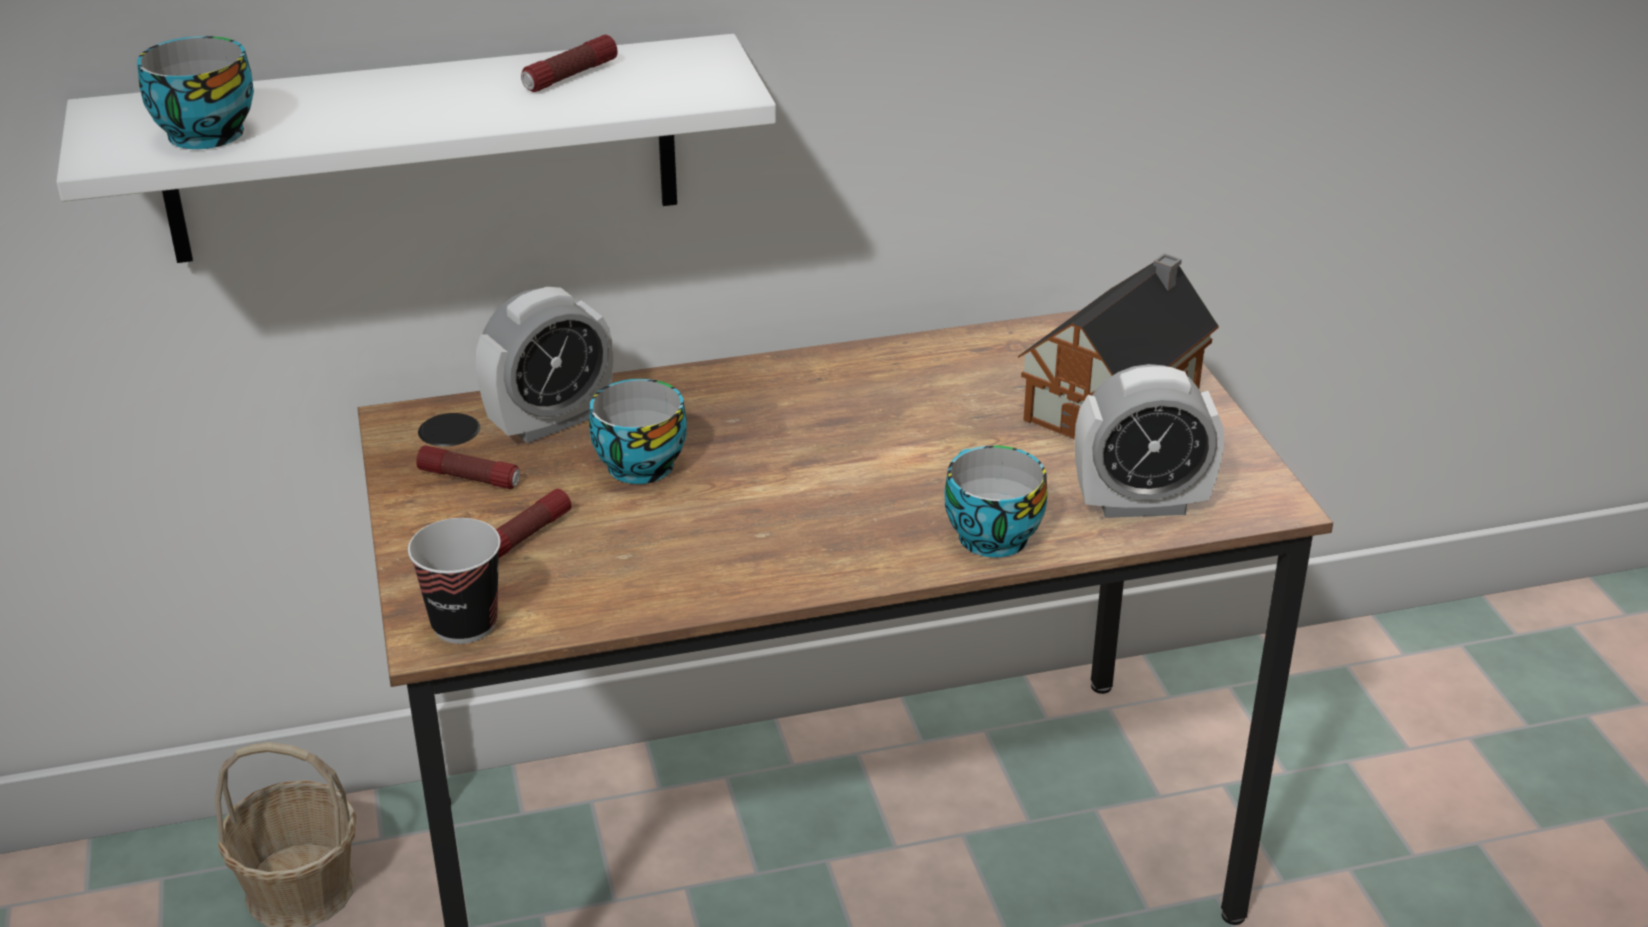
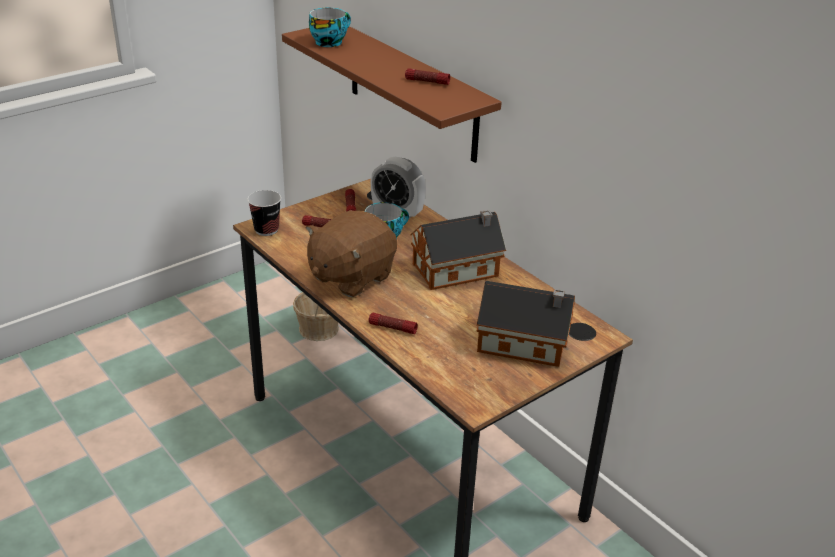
camera: 65 degrees right, 0 degrees up
(423, 149) = (412, 91): white shelf -> brown shelf
(763, 544) = (350, 276): none -> brown plush toy
(831, 406) = (459, 270): none -> toy house
(987, 535) = (392, 328): cup -> flashlight
(1141, 504) = (445, 365): alarm clock -> none

